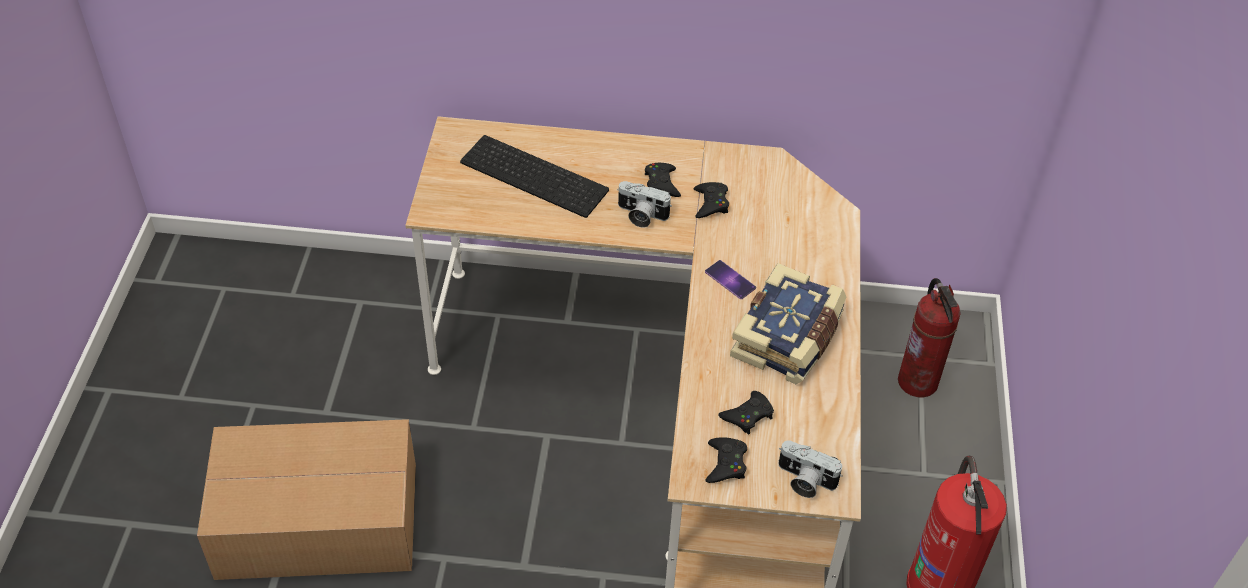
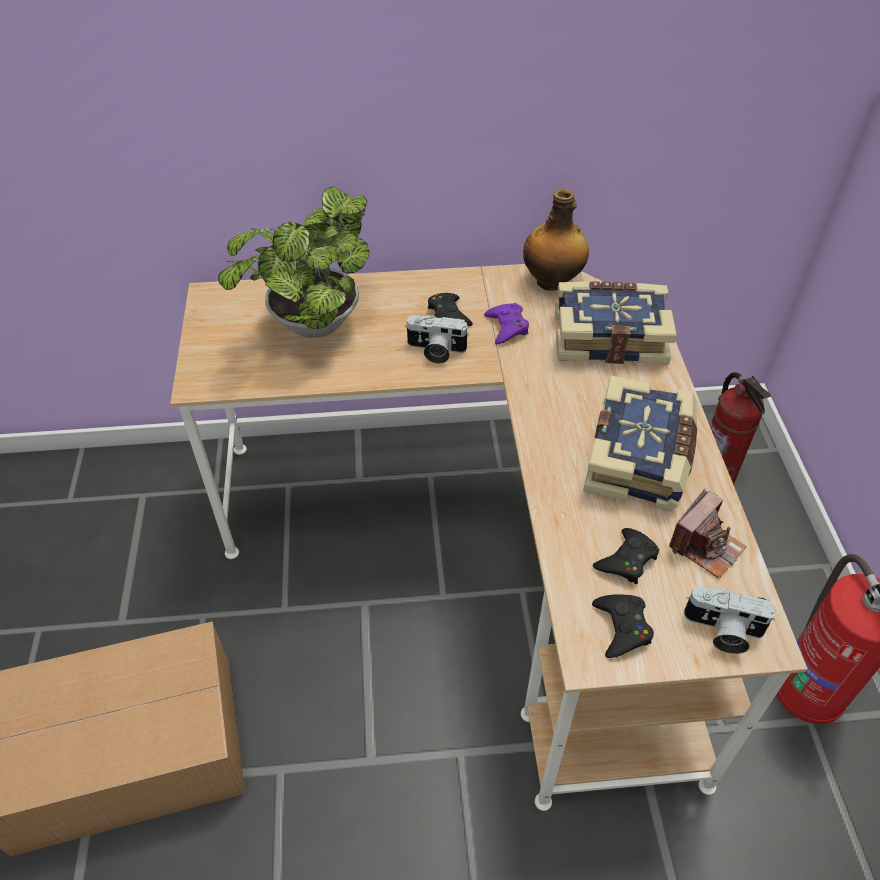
camera: 10 degrees left, 0 degrees up
(537, 175) = (311, 327): keyboard -> potted plant
(711, 203) = (507, 327): black game controller -> purple game controller
(730, 280) = (553, 404): phone -> none
(766, 166) = (552, 282): none -> bottle
(800, 226) = (609, 336): none -> book
(816, 416) = (705, 546): none -> camera

